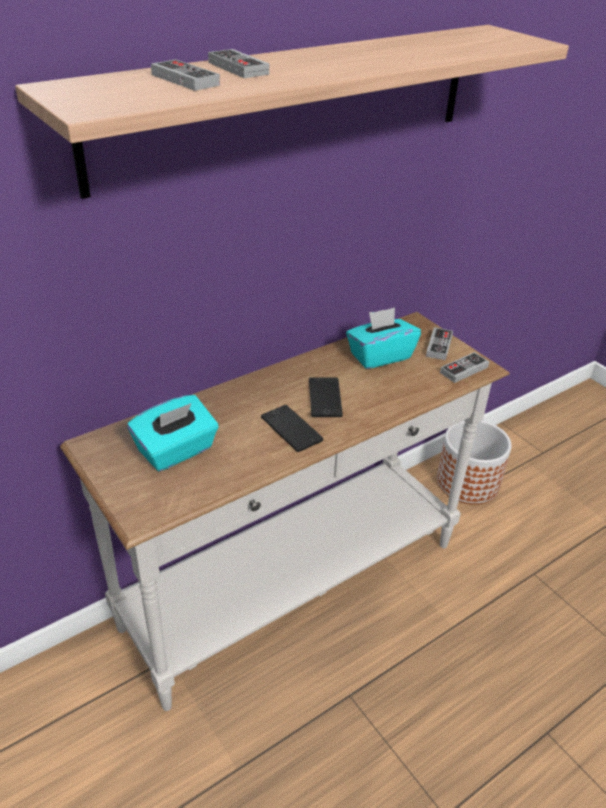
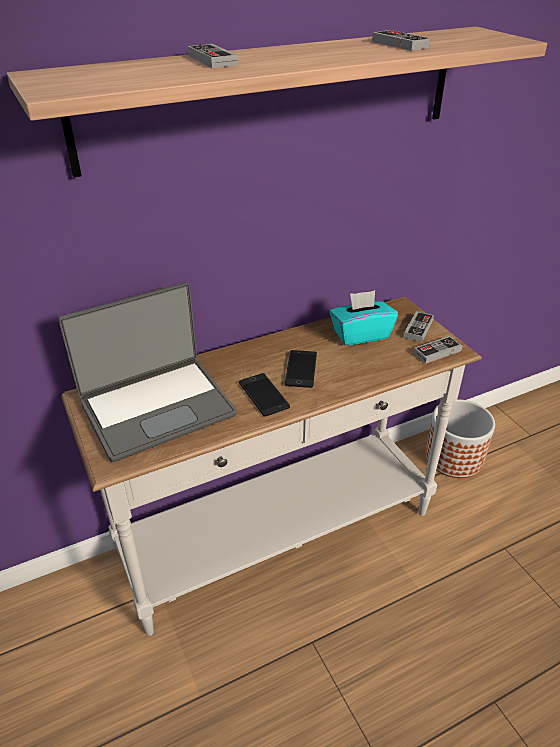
camera: 10 degrees right, 0 degrees up
(176, 451) = (157, 407): turquoise tissue box -> laptop
(185, 80) = (157, 69): game controller -> game controller (399, 44)

